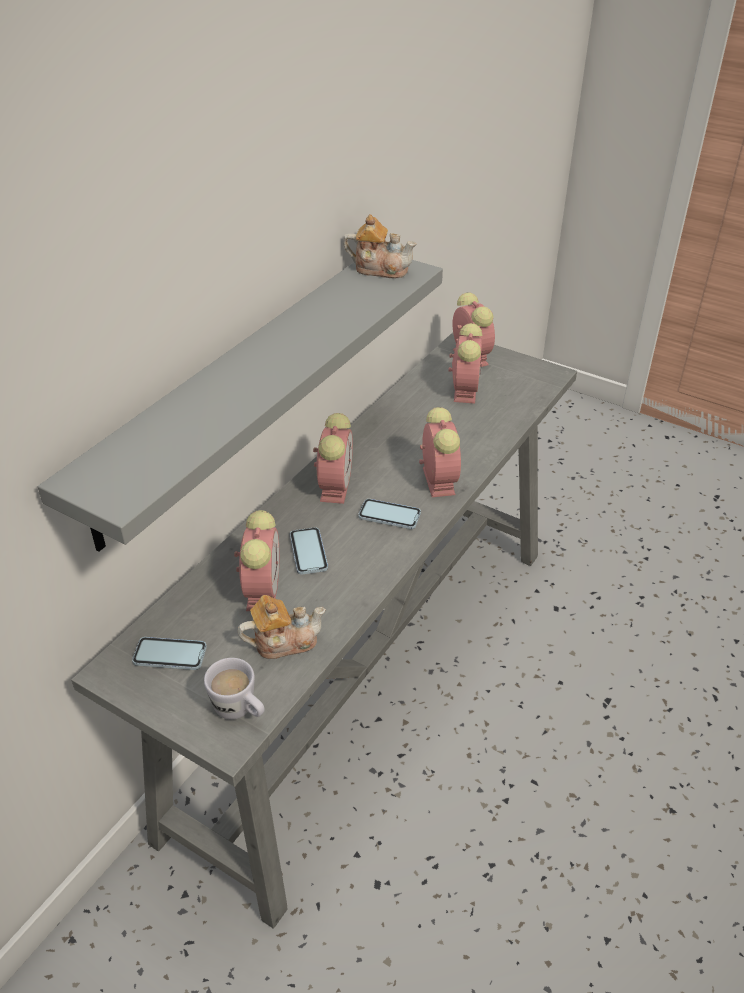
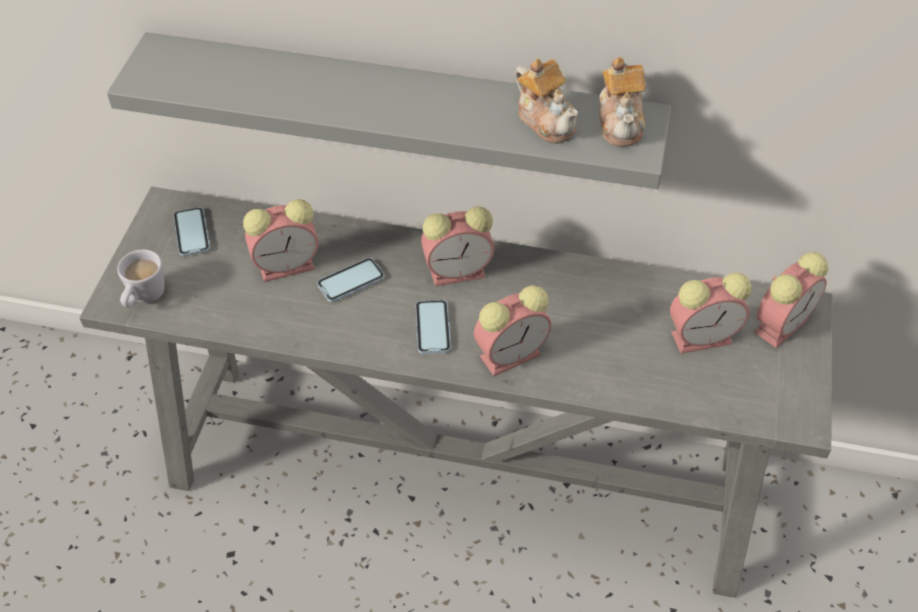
camera: 70 degrees right, 10 degrees up
(283, 641) = (229, 301): teapot -> teapot (546, 120)

